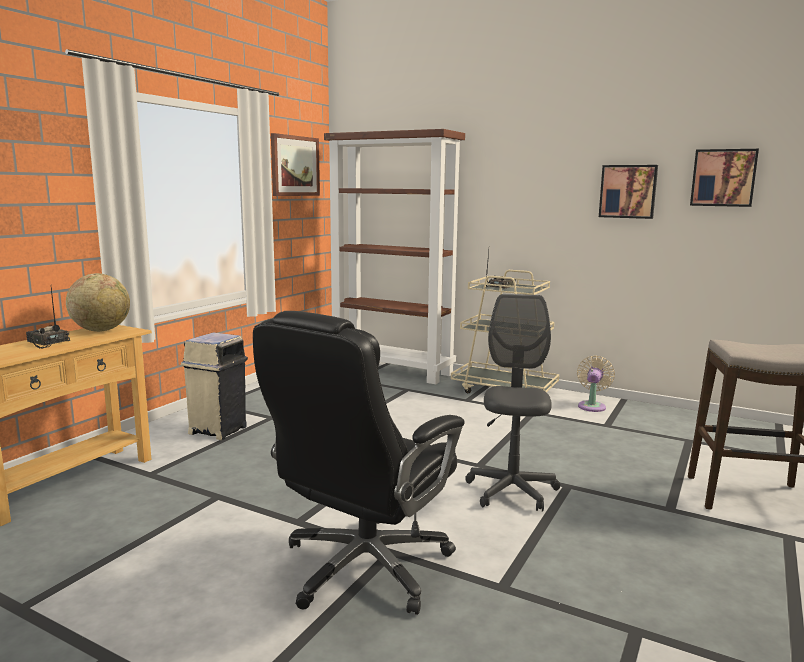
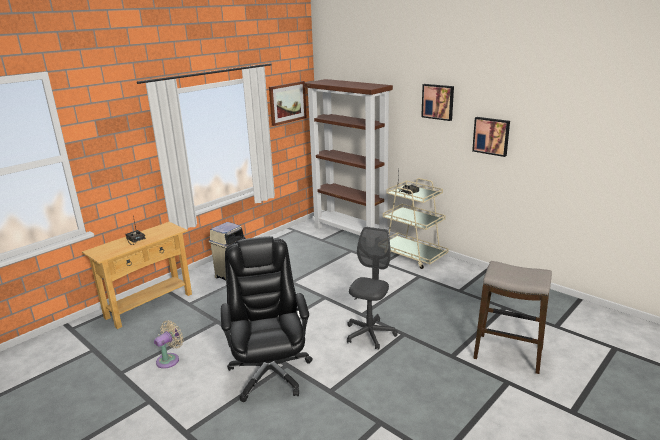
camera: 15 degrees right, 10 degrees up
(101, 330) = (163, 229): globe -> none
(363, 568) = (270, 372): black office chair -> black office chair turned 120 degrees clockwise
(592, 406) = (461, 273): beige fan -> beige fan (170, 359)
(723, 178) = (550, 134): picture -> picture (438, 101)

